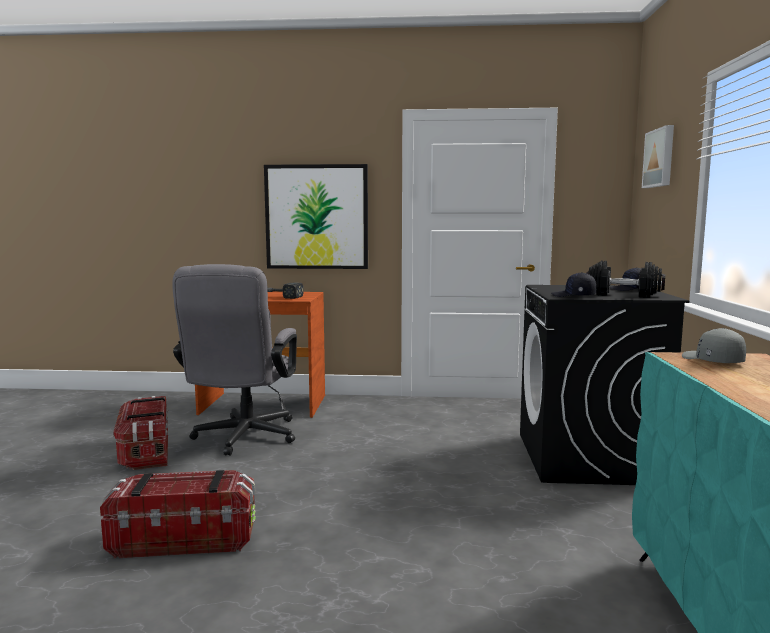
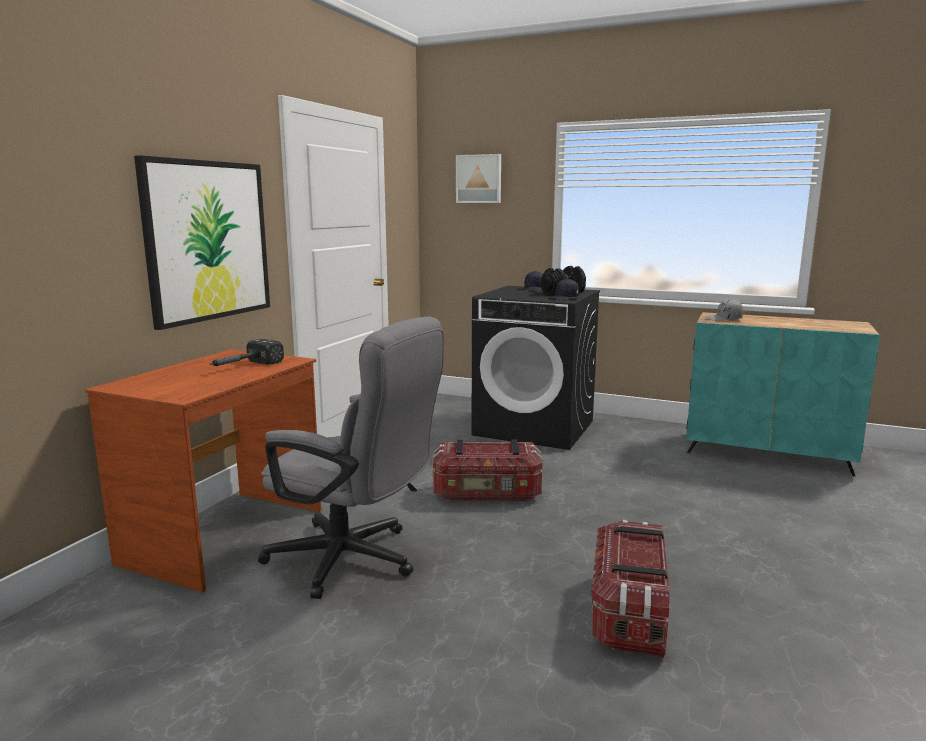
camera: 70 degrees left, 5 degrees up
(145, 452) = (338, 641): storage box -> storage box (487, 494)

